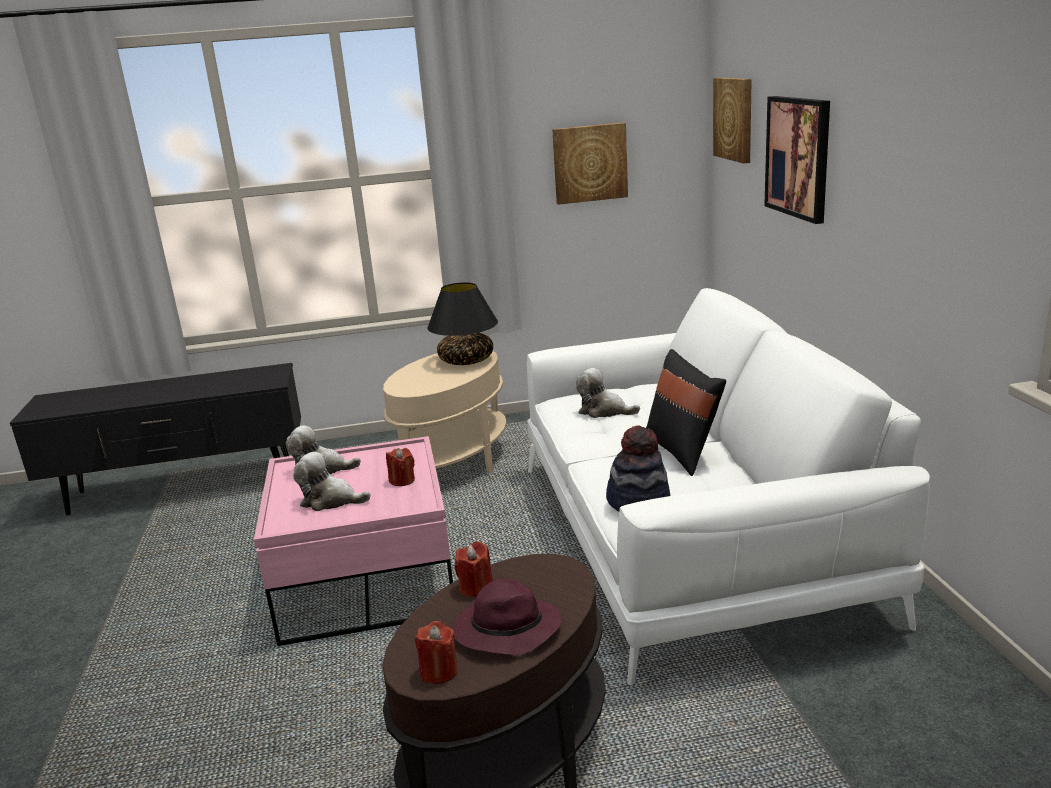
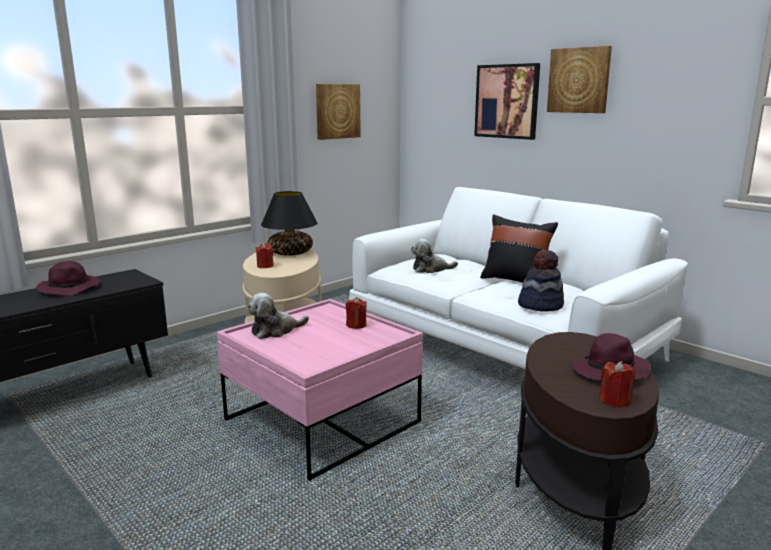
camera: 35 degrees left, 5 degrees down
(210, 381) = (70, 288): none -> purple hat
(330, 500) = (320, 346): plush toy -> none
(476, 587) = (547, 357): red candle -> red candle (265, 266)
(734, 119) = (433, 84): picture -> picture (579, 80)

